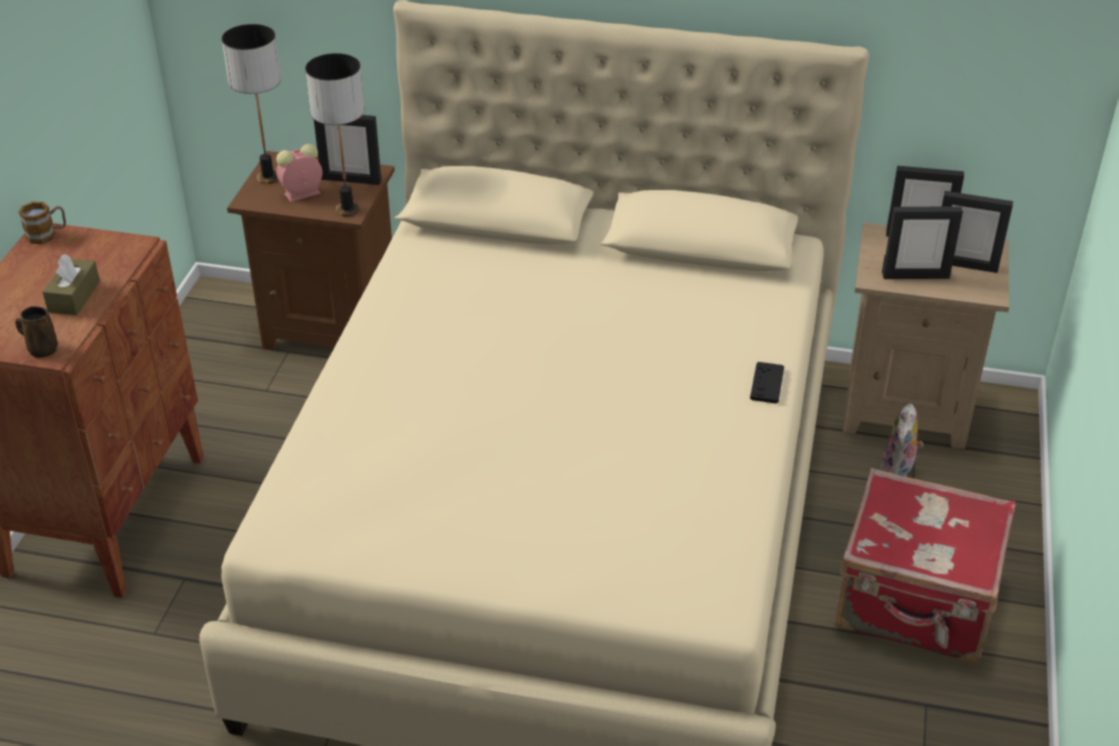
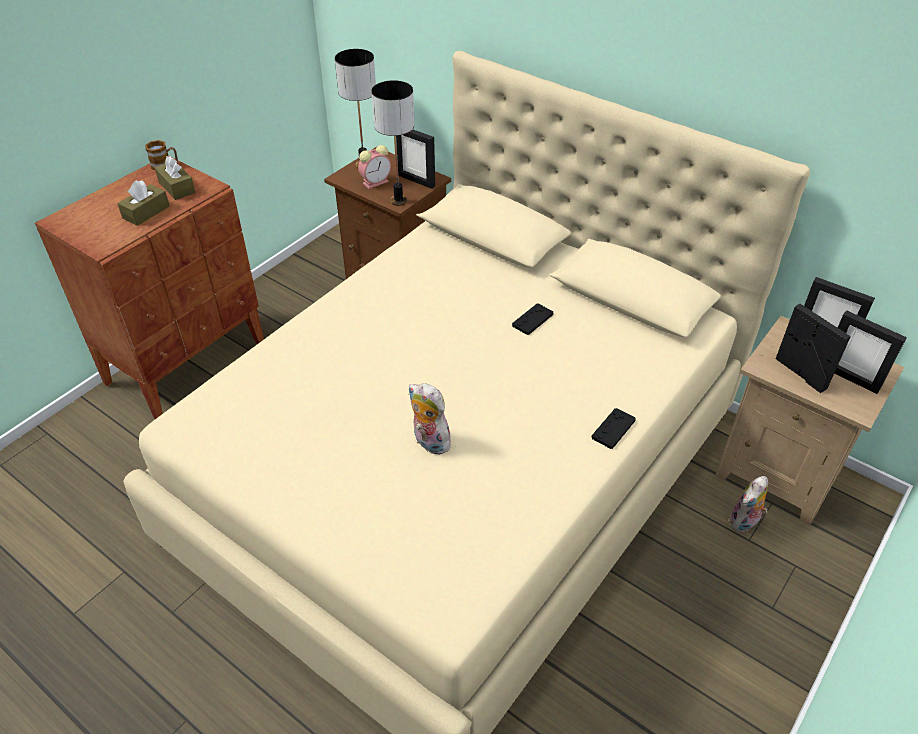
camera: 25 degrees right, 5 degrees up
(41, 349) = (98, 243): brown mug -> none
(89, 257) = (177, 187): none -> brown tissue box
(301, 194) = (376, 182): alarm clock -> alarm clock turned 150 degrees clockwise
(581, 458) = (429, 442): none -> plush toy
(608, 300) = (532, 320): none -> black game controller
(915, 275) = (800, 374): picture frame -> picture frame turned 150 degrees counterclockwise
(916, 604) = (697, 644): red suitcase -> none

